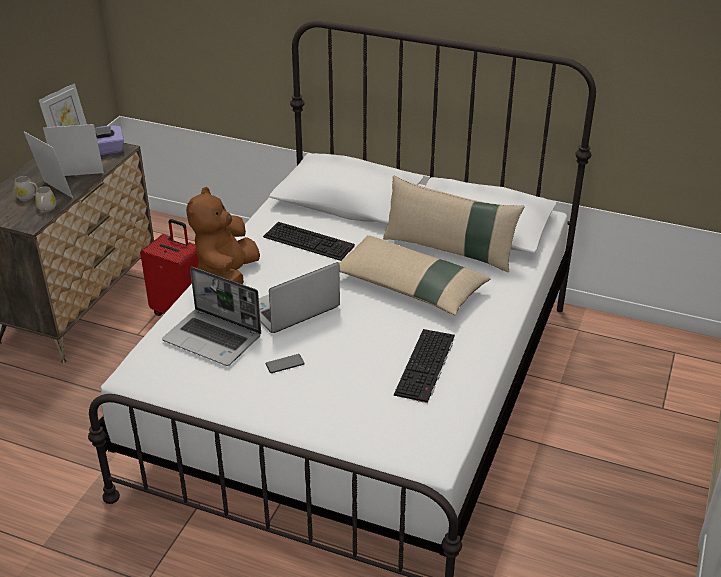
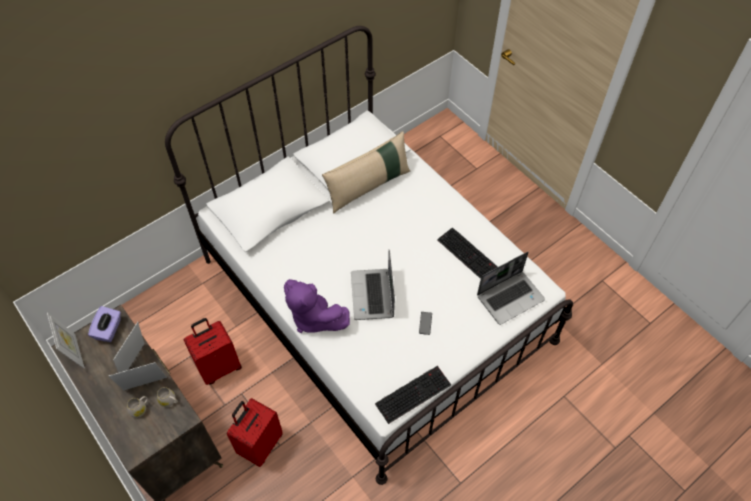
camera: 60 degrees left, 20 degrees up
(104, 379) = (260, 444): none -> red suitcase
(214, 338) = (376, 351): laptop -> laptop (510, 297)
(227, 277) = (313, 317): brown plush toy -> purple plush toy
(310, 241) = (306, 252): keyboard -> keyboard (413, 393)
(409, 286) = (391, 225): beige pillow -> none

